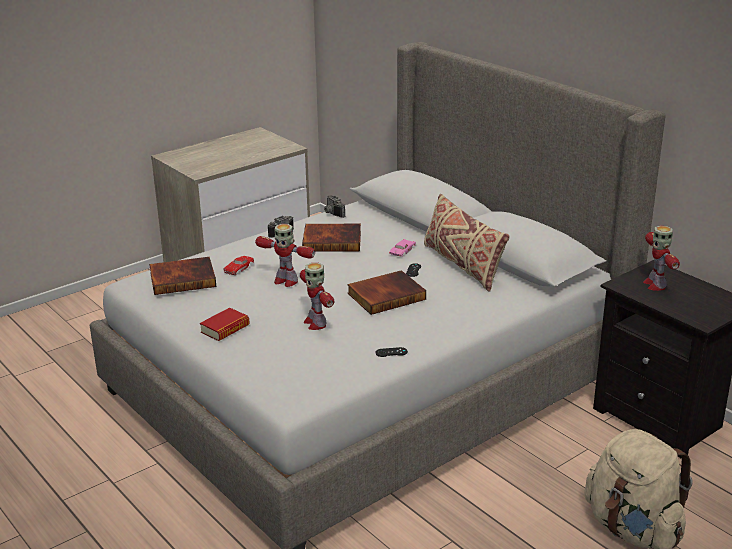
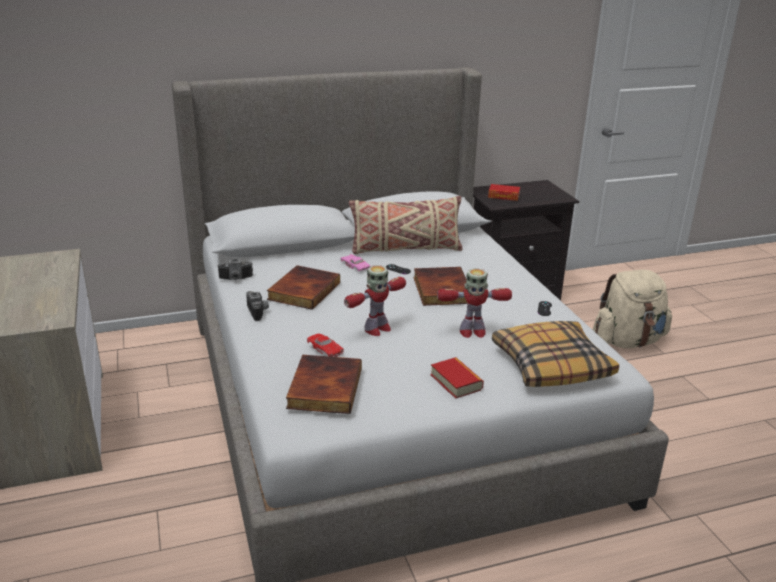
camera: 70 degrees left, 0 degrees up
(280, 368) = (551, 365): none -> pillow
(655, 284) = (503, 196): toy robot -> book

